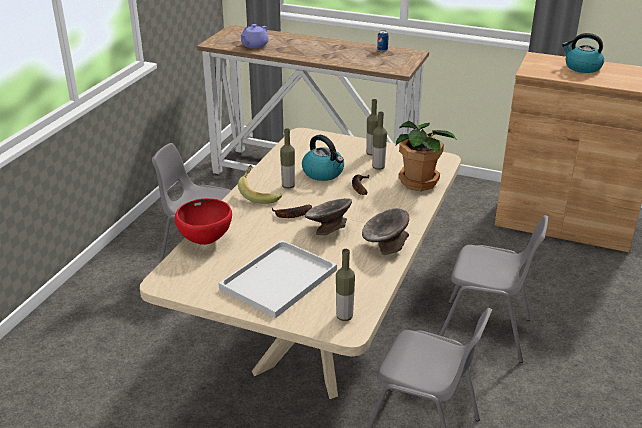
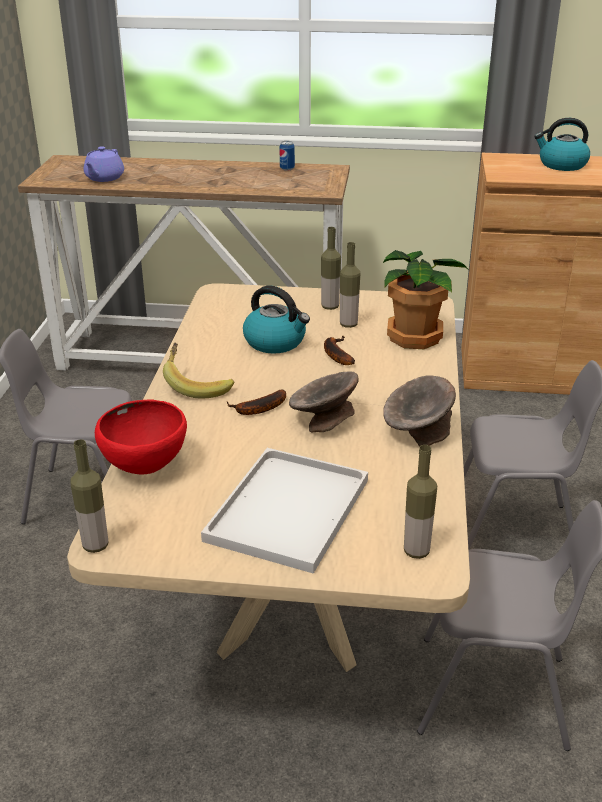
camera: 15 degrees left, 0 degrees up
(288, 186) = (233, 367): bottle -> bottle (95, 545)

